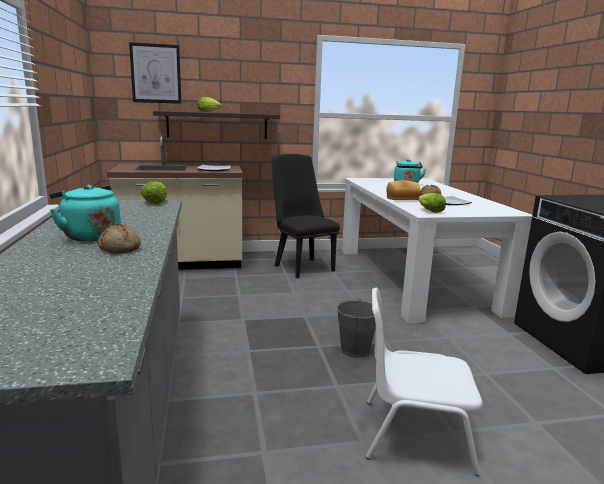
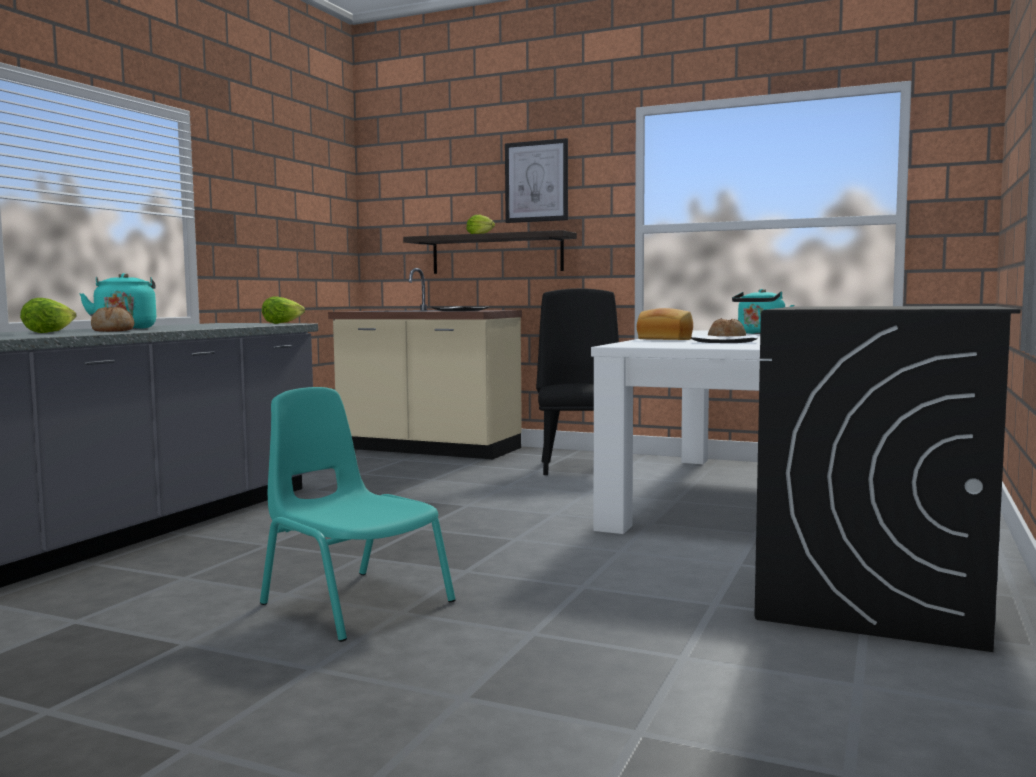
camera: 35 degrees right, 10 degrees down
(156, 73) = (423, 190): picture -> picture (536, 181)
(355, 349) = (457, 538): grey bucket -> none
(414, 433) = (354, 602): white chair -> turquoise chair
(429, 211) = (641, 344): lettuce -> lettuce (49, 332)

